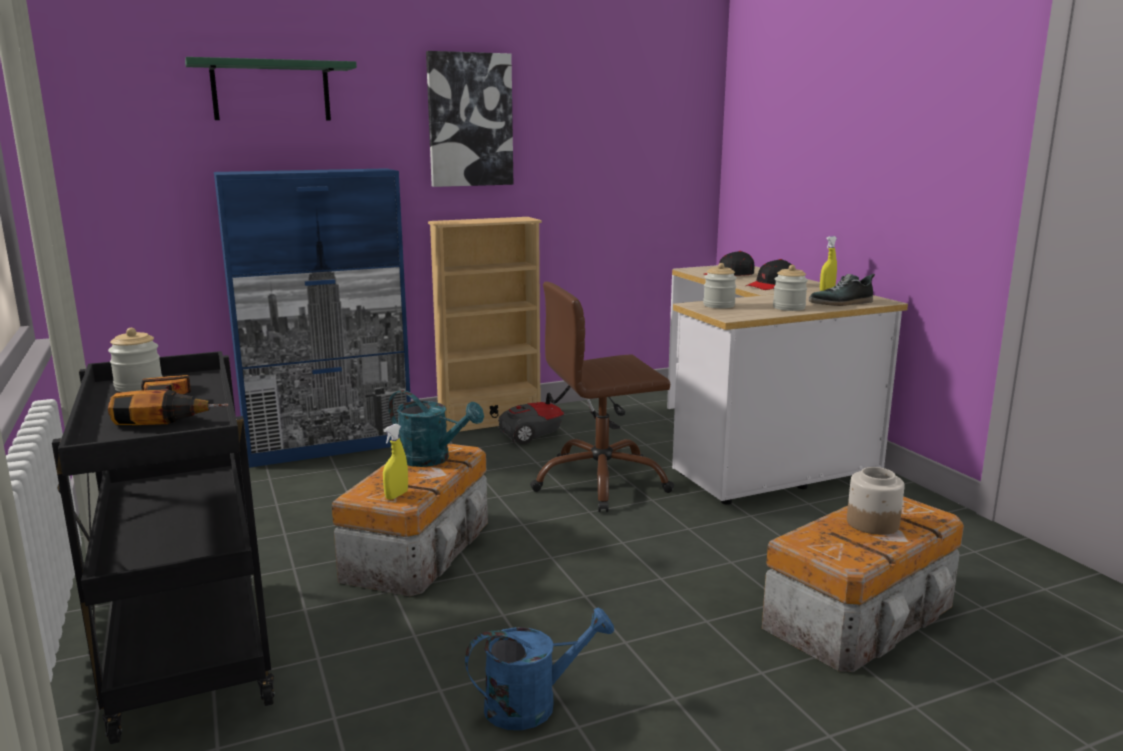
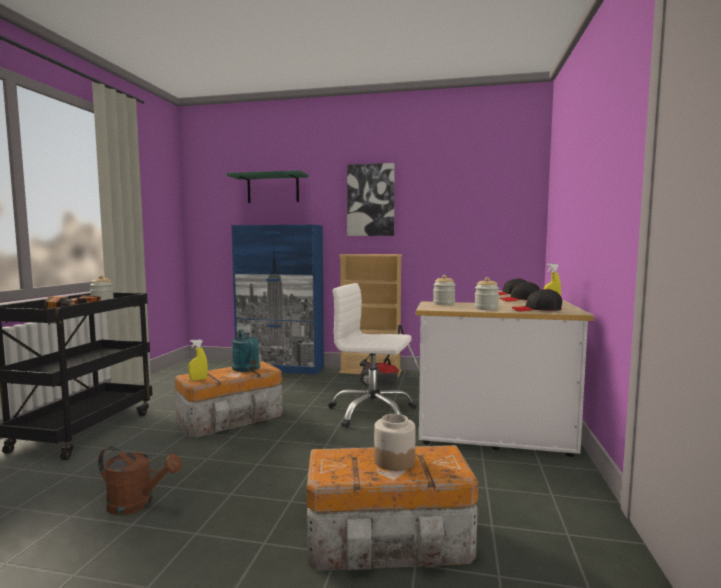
camera: 35 degrees right, 10 degrees down
(533, 704) = (137, 504): blue watering can -> brown watering can
(601, 482) = (372, 412): brown office chair -> white office chair
(841, 303) = (537, 310): shoe -> black cap

